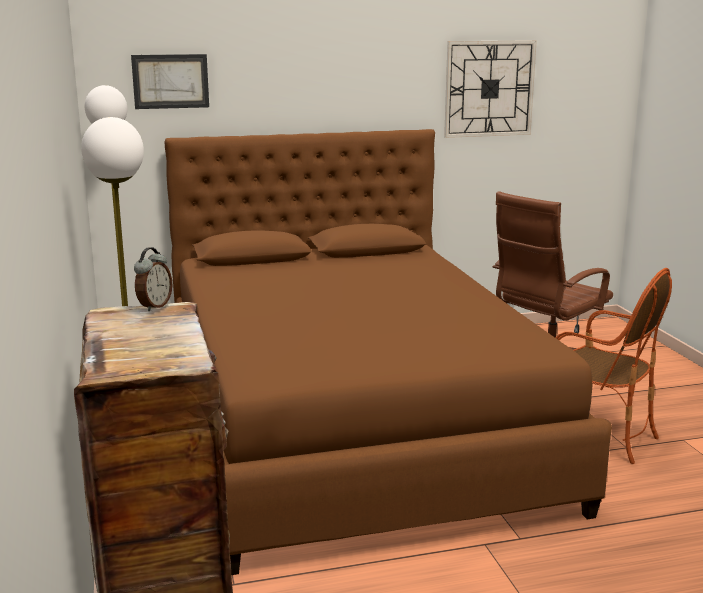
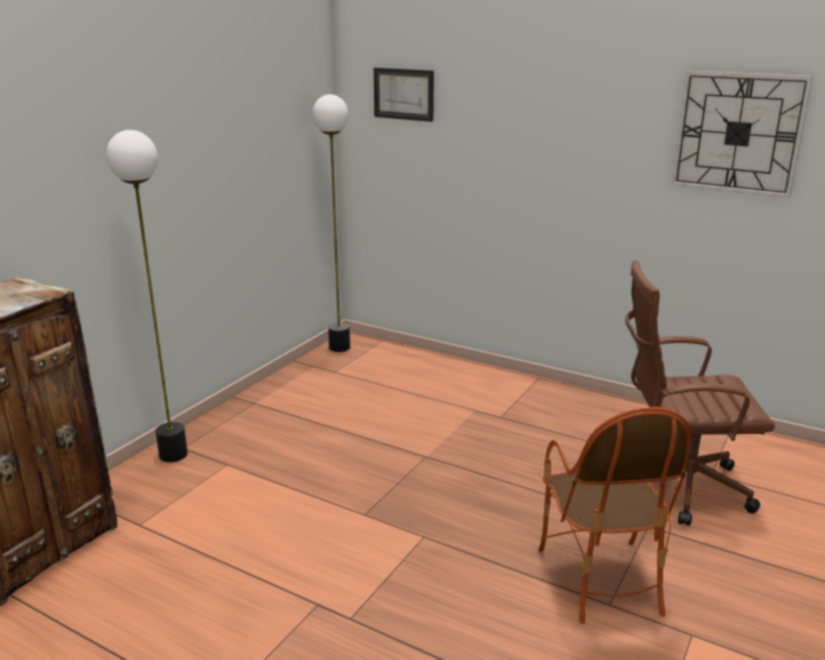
camera: 45 degrees right, 5 degrees up
(154, 306) = (41, 286): alarm clock -> none
(351, 423) = (413, 451): brown bed -> none

